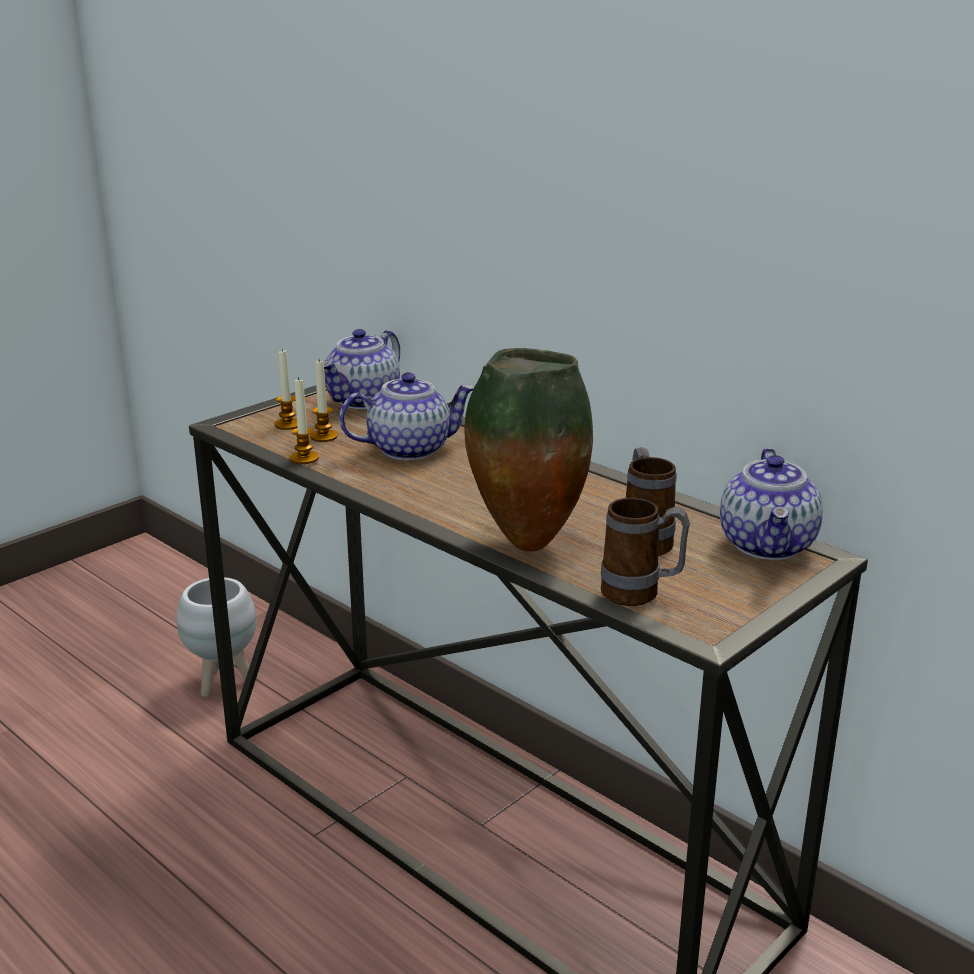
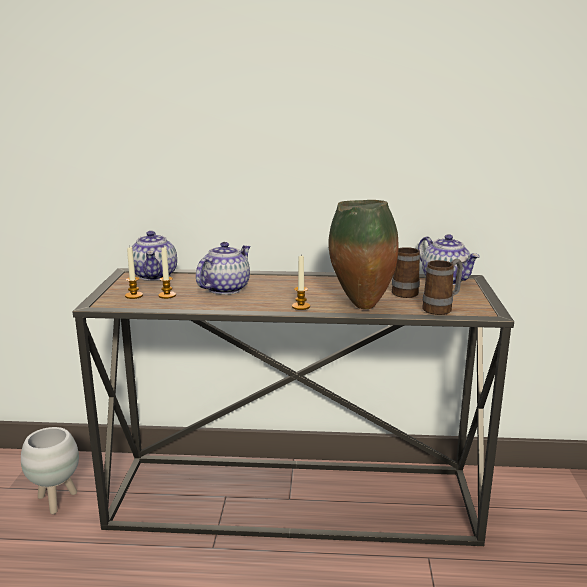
camera: 40 degrees left, 5 degrees down
(304, 458) = (180, 306): candle -> candle (301, 306)

